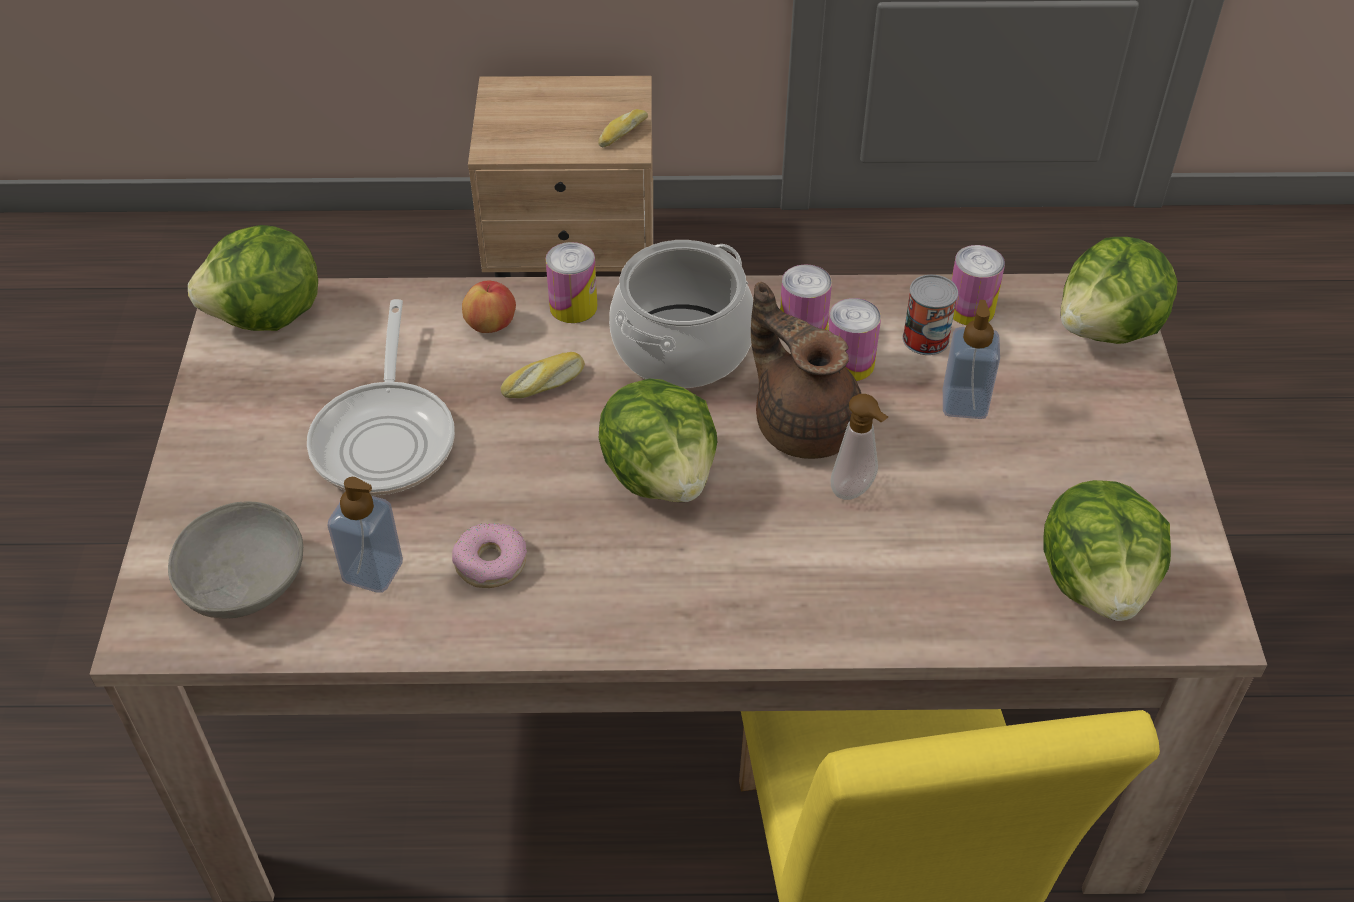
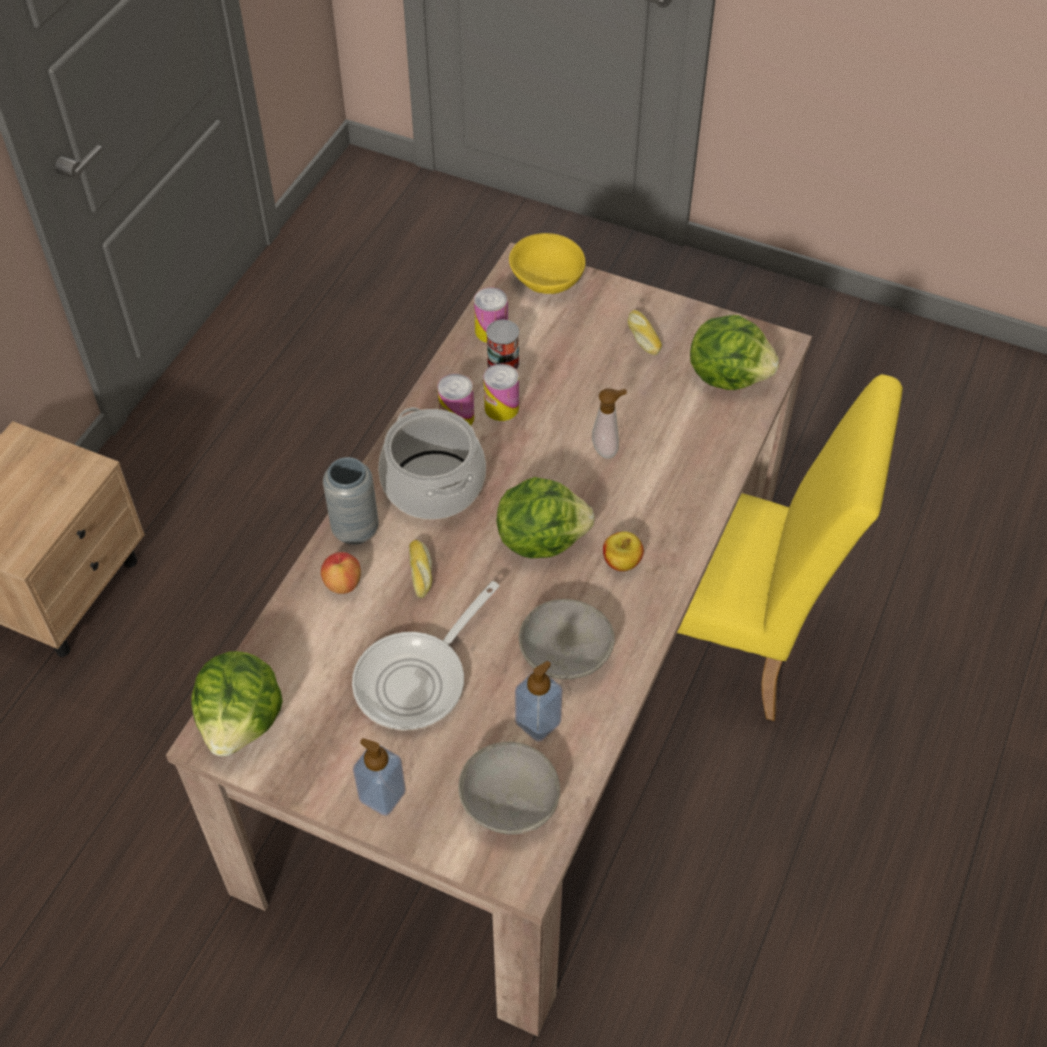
camera: 65 degrees left, 5 degrees up
(386, 437) = (417, 679): frying pan -> frying pan turned 105 degrees clockwise
(491, 562) = (565, 653): donut -> grey bowl
(573, 306) = (355, 530): can -> grey vase
(622, 133) = (69, 465): bread -> bread (642, 337)
(671, 571) = (621, 562): none -> apple
(803, 423) = (539, 451): brown teapot -> none
(964, 403) = (567, 369): soap dispenser -> soap dispenser (382, 795)
(1108, 330) = (547, 279): lettuce -> yellow bowl

